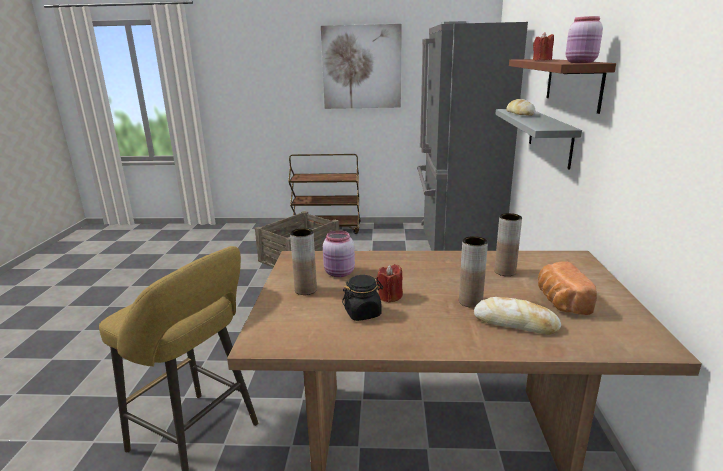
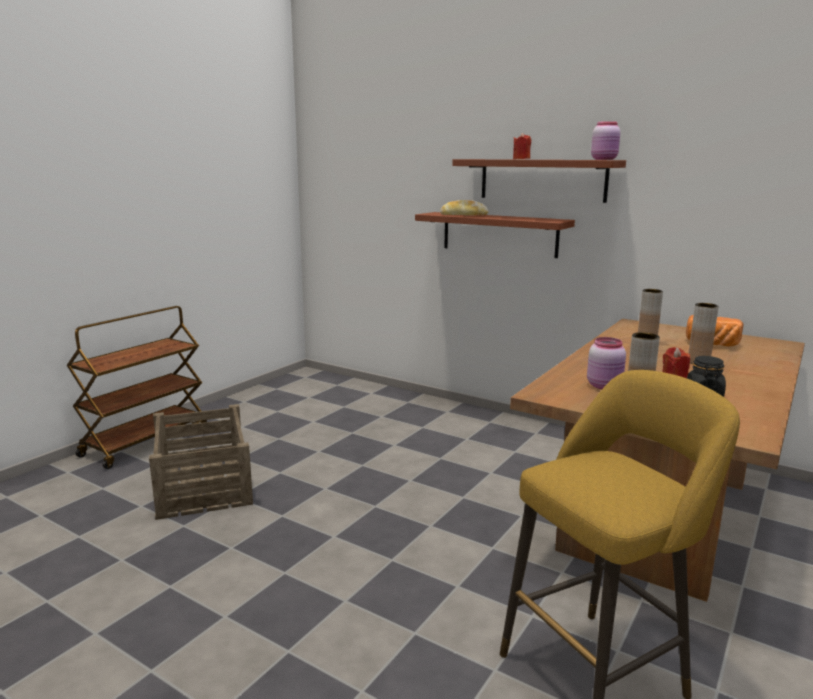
camera: 60 degrees left, 5 degrees down
(361, 67) = (154, 171): picture -> none
(455, 242) = (328, 392): grey fridge -> none
(515, 323) = (741, 361): bread -> none
(549, 136) = (499, 234): grey shelf -> brown shelf

